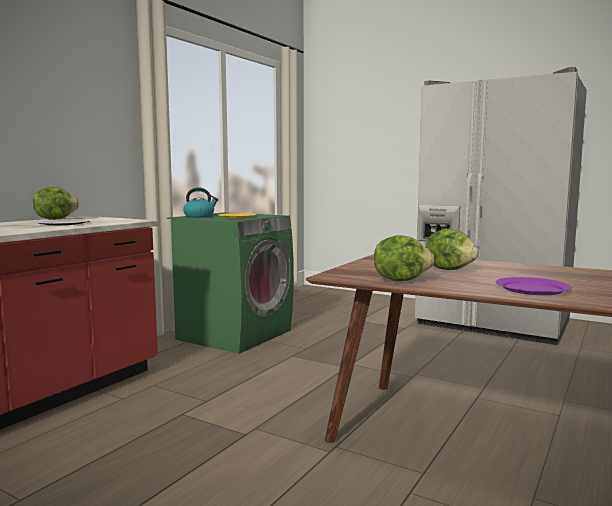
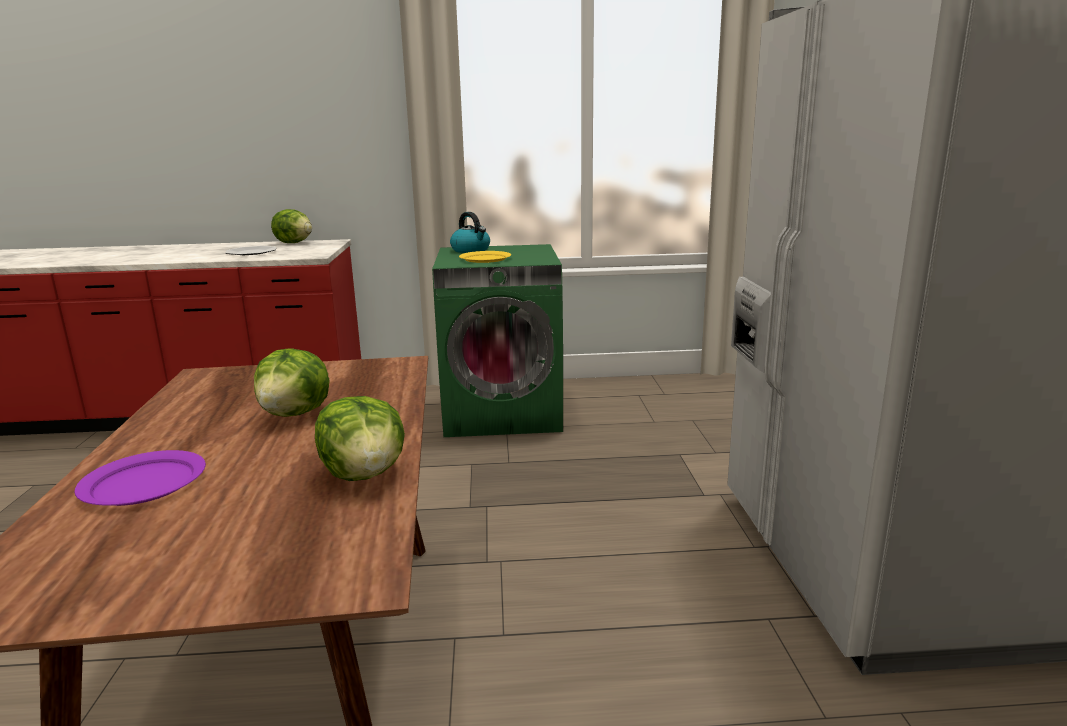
camera: 55 degrees right, 10 degrees up
(400, 280) = (184, 406): lettuce -> lettuce (365, 474)

